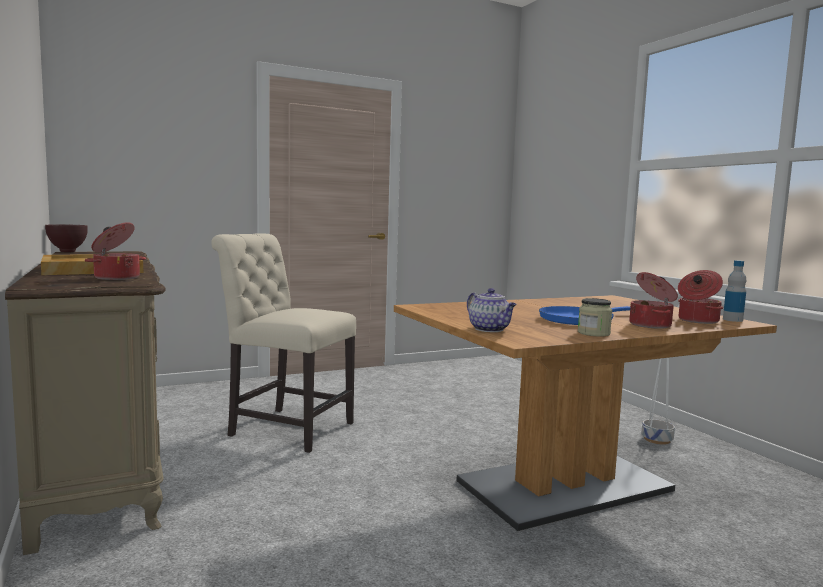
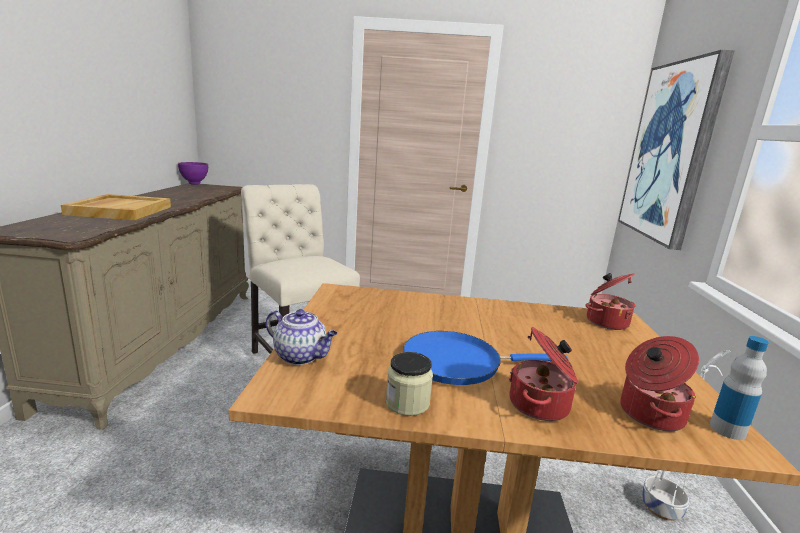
camera: 30 degrees right, 10 degrees up
(67, 252) = (194, 184): brown bowl -> purple bowl
(116, 277) = (91, 225): cooking pot -> cooking pot (606, 321)
(490, 329) = (301, 356): teapot -> teapot turned 60 degrees counterclockwise
(557, 189) = (670, 152): none -> picture

